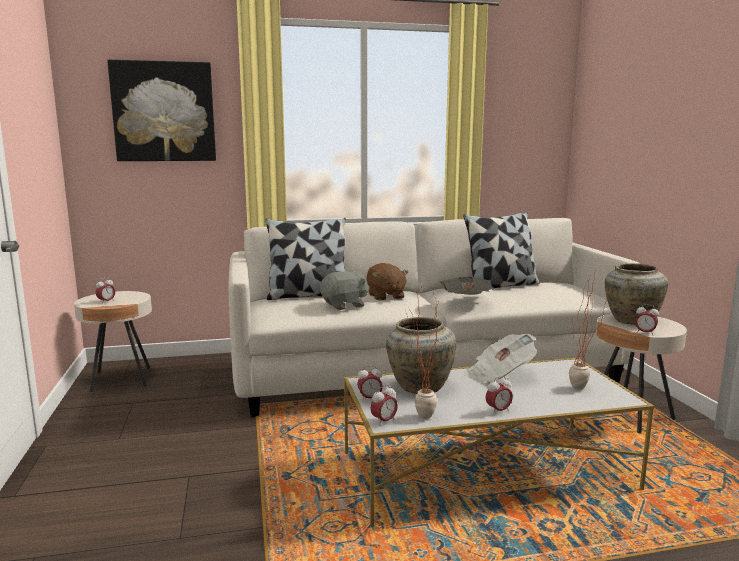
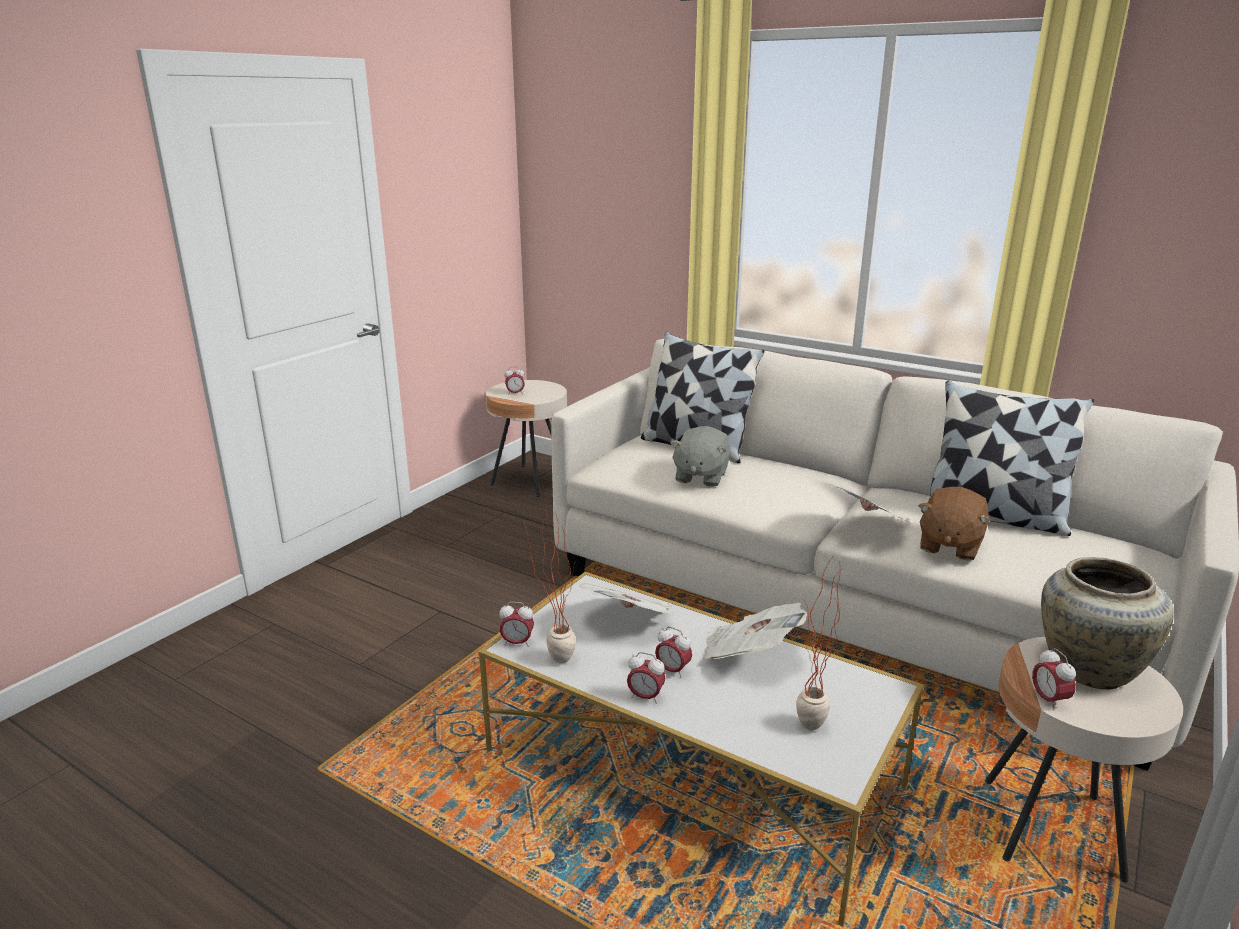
camera: 45 degrees right, 10 degrees up
(164, 112) = (615, 168): picture -> none
(345, 305) = (700, 476): grey plush toy -> grey plush toy turned 90 degrees clockwise
(369, 399) = (555, 610): alarm clock -> alarm clock (672, 670)
(385, 296) = (779, 479): brown plush toy -> brown plush toy (949, 545)
(419, 386) = (631, 621): beige vase -> newspaper

